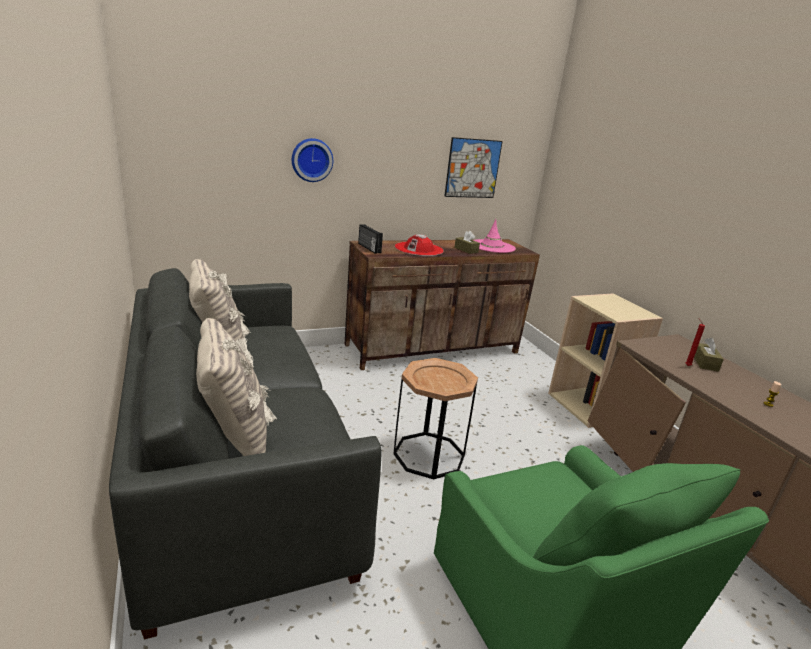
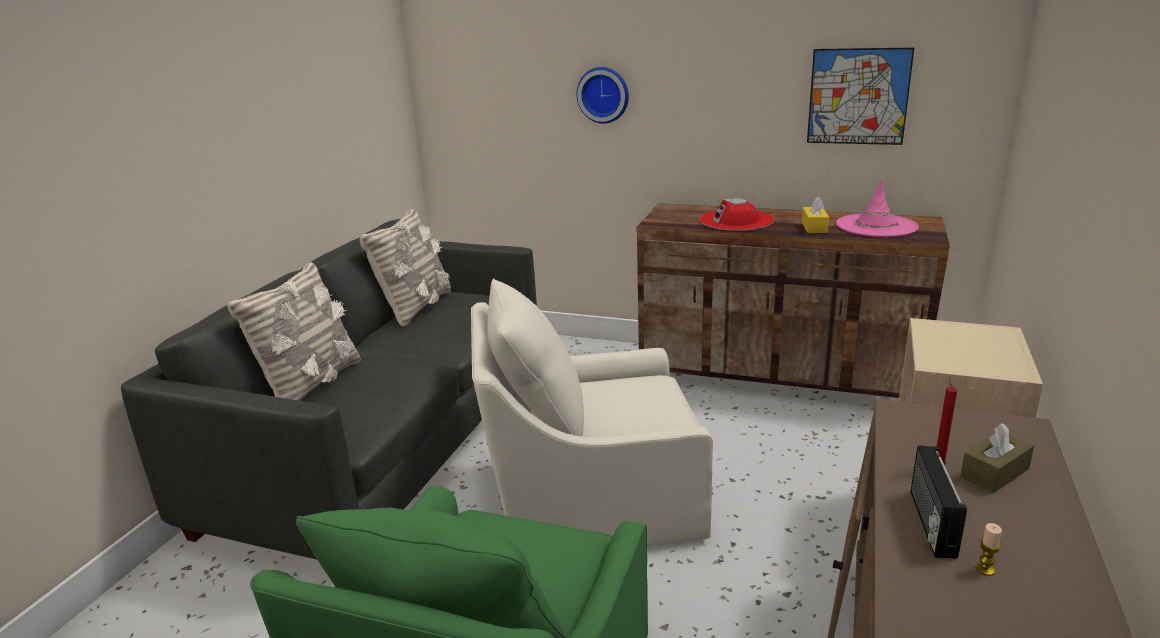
camera: 45 degrees right, 0 degrees up
(368, 248) = (663, 214): radio -> radio (930, 523)
(429, 455) = (590, 499): brown side table -> beige armchair
(466, 250) = (814, 227): brown tissue box -> yellow tissue box

